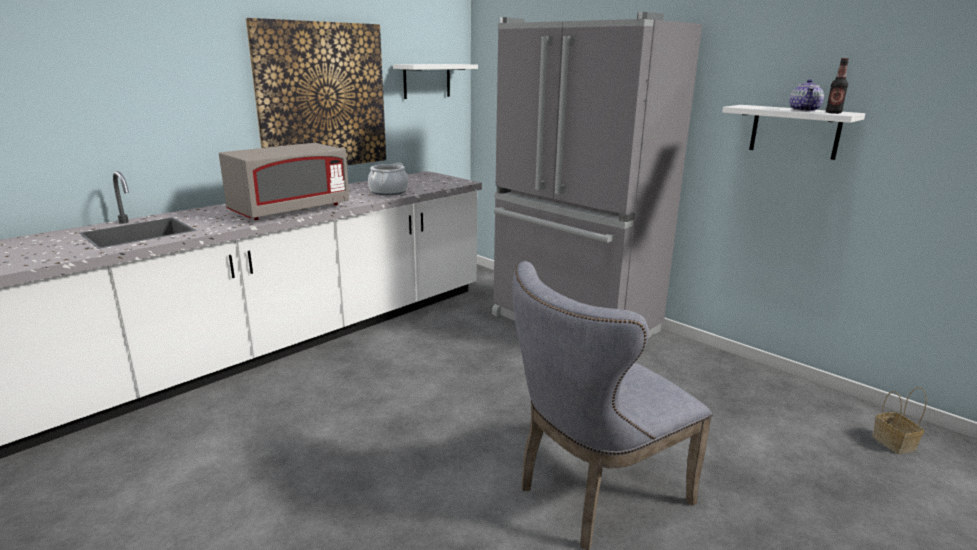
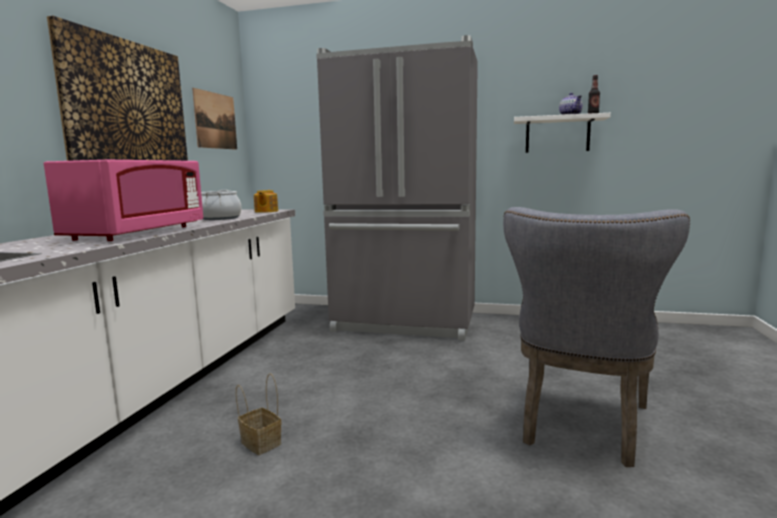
camera: 30 degrees left, 10 degrees down
(290, 210) = (137, 233): grey microwave -> pink microwave
(426, 81) = (215, 121): white shelf -> picture
(448, 183) = (266, 211): none -> teapot
(892, 442) = (681, 338): basket -> basket (259, 443)

